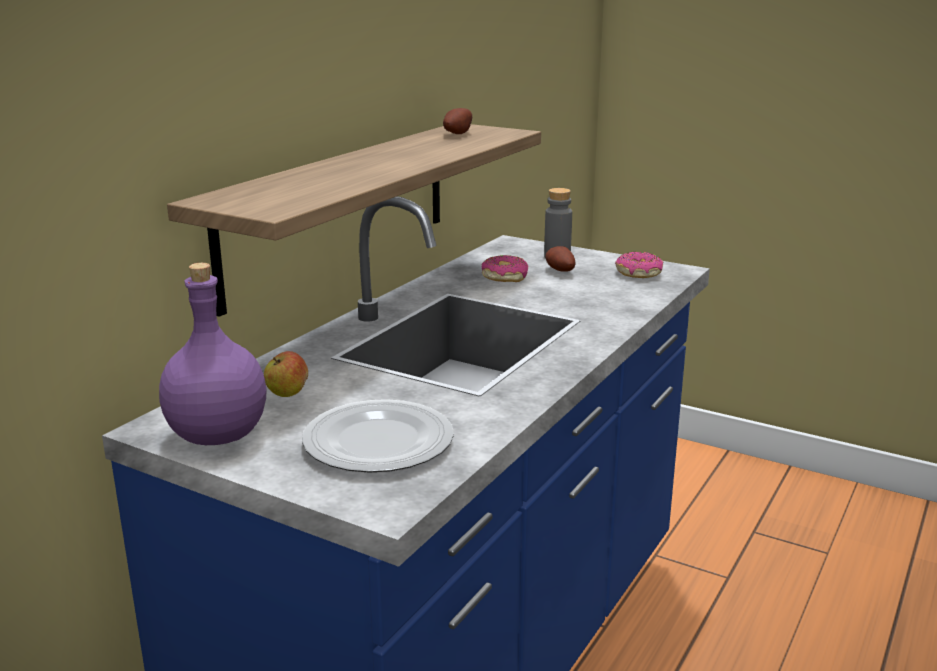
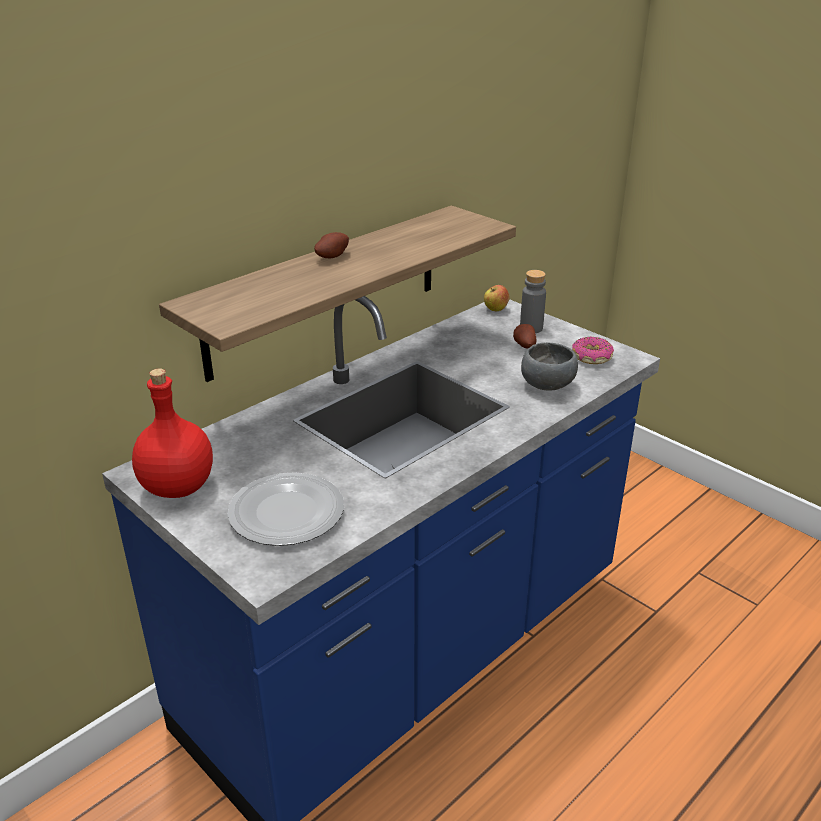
camera: 15 degrees right, 10 degrees up
(217, 436) = (177, 488): purple bottle -> red bottle
(287, 394) = (244, 453): apple -> apple (496, 309)
(456, 134) = (439, 225): potato -> potato (331, 256)
(504, 277) = (473, 347): donut -> none
(610, 299) = (548, 385): none -> grey bowl

